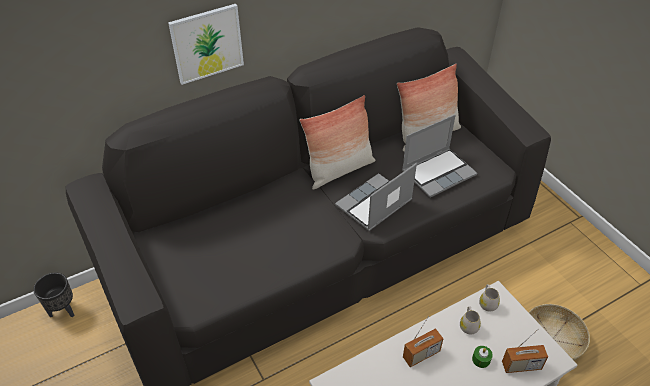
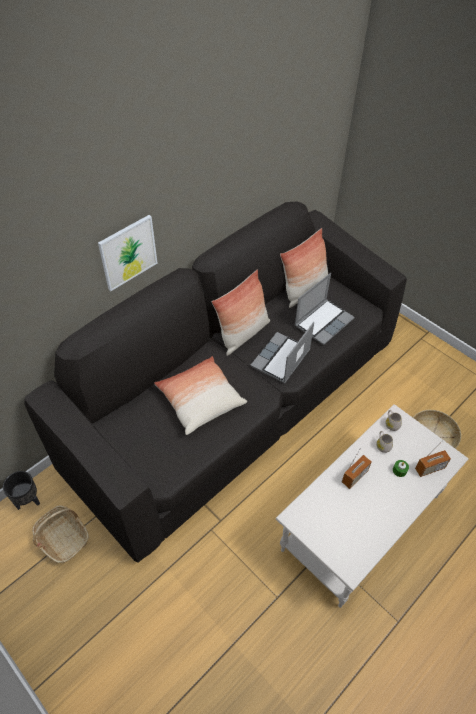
camera: 15 degrees left, 5 degrees up
(84, 358) = (63, 538): none -> basket
(265, 232) = (200, 401): none -> pillow

